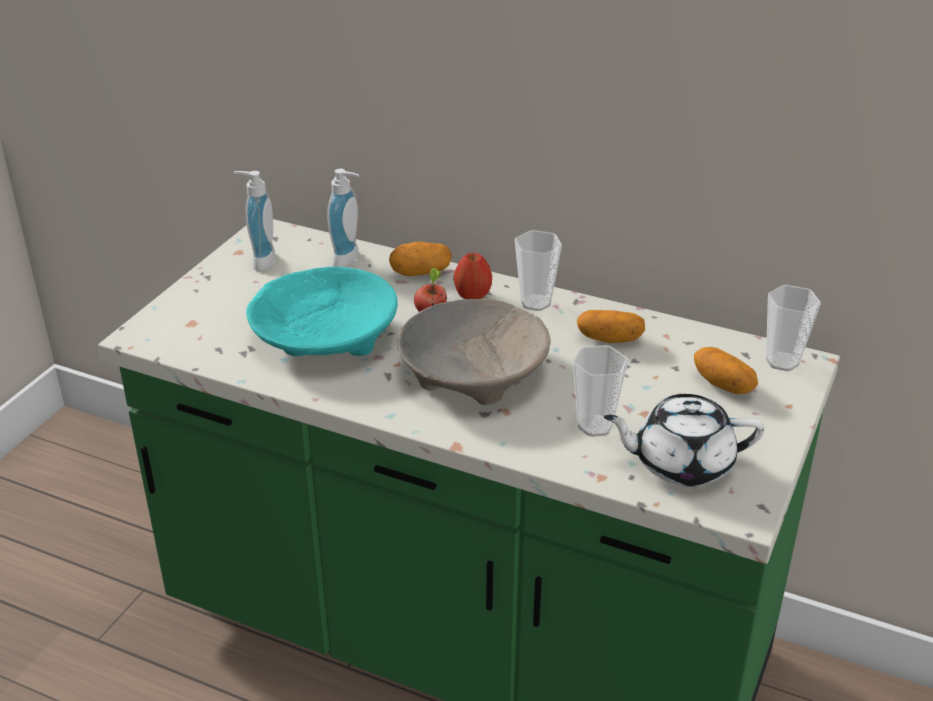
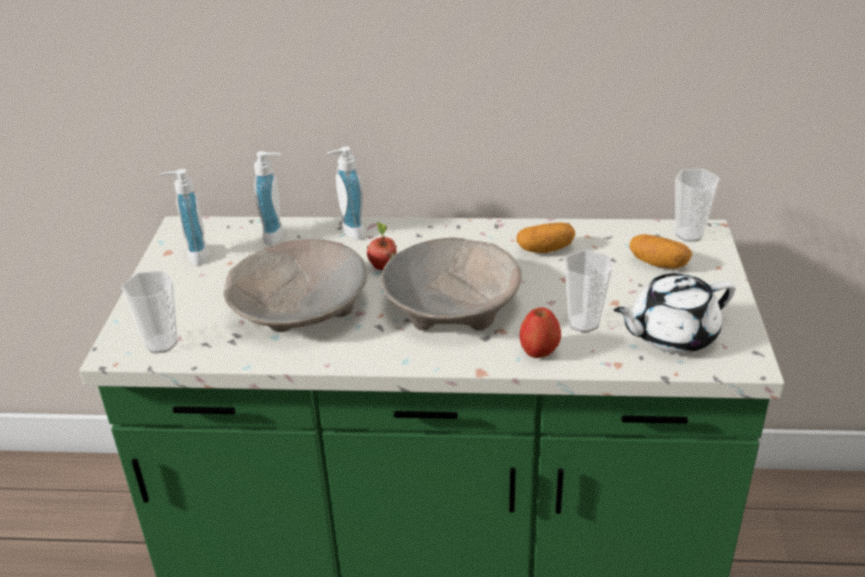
camera: 20 degrees left, 0 degrees up
(325, 338) = (301, 308): turquoise bowl -> beige bowl
(420, 272) = (348, 232): potato -> soap dispenser
(472, 296) = (407, 241): apple -> apple (539, 352)
(535, 303) = (464, 234): cup -> cup (161, 344)

